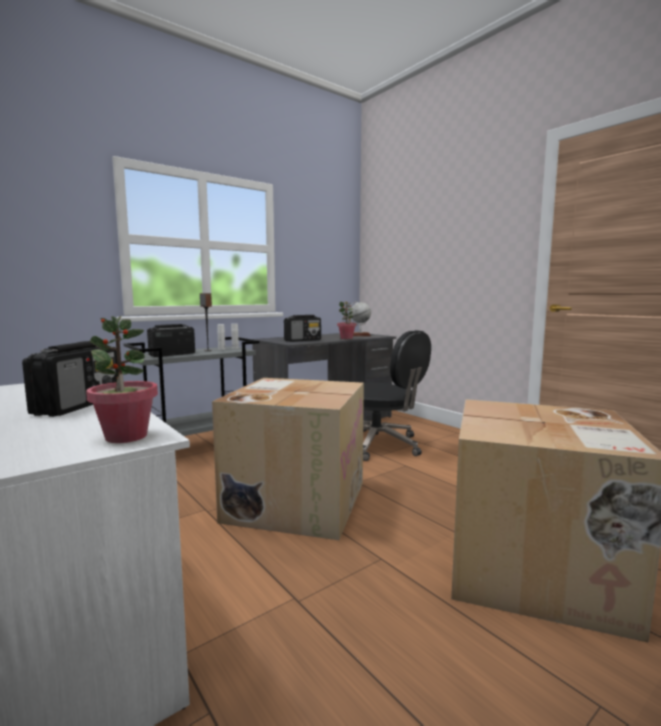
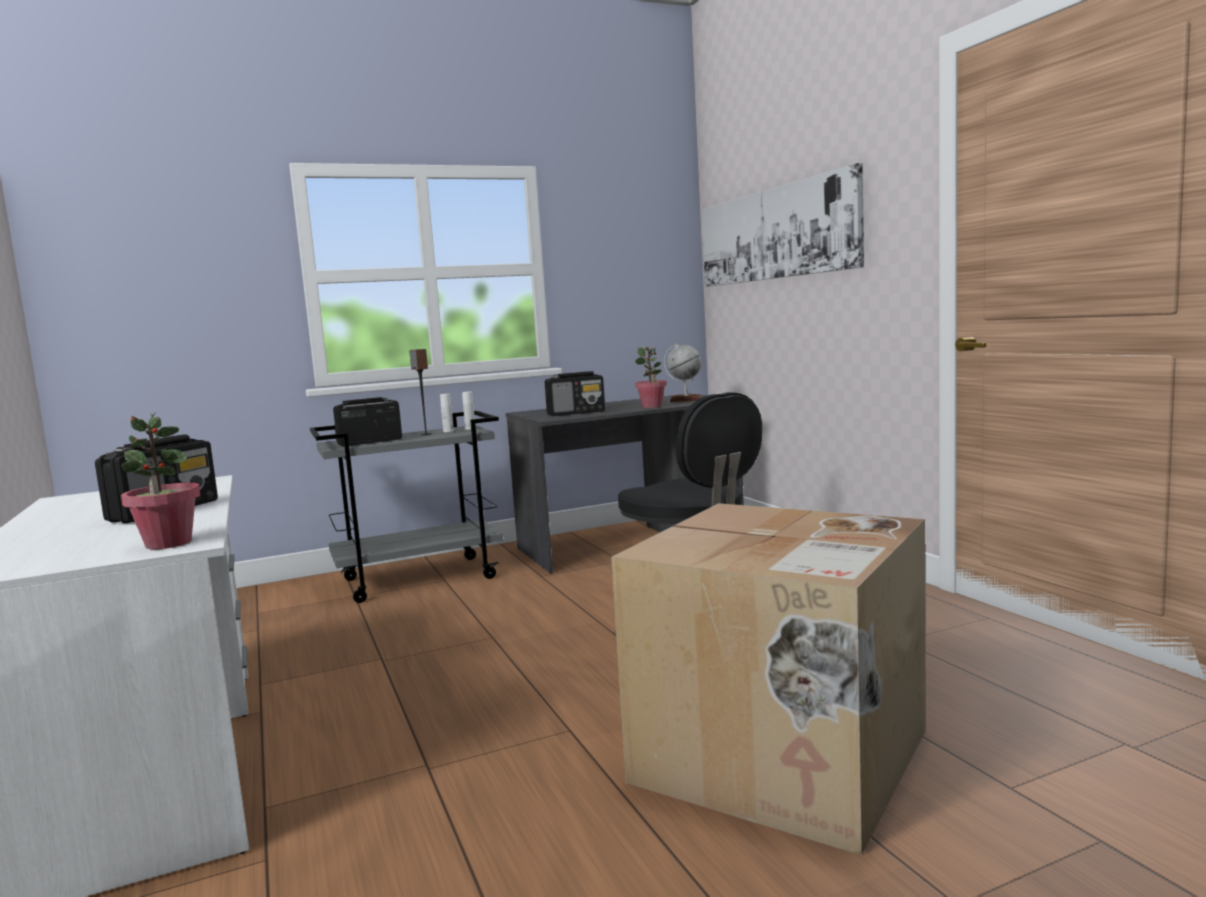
camera: 15 degrees right, 0 degrees up
(295, 500) = (506, 653): cardboard box -> none
(416, 240) = (774, 234): none -> picture

